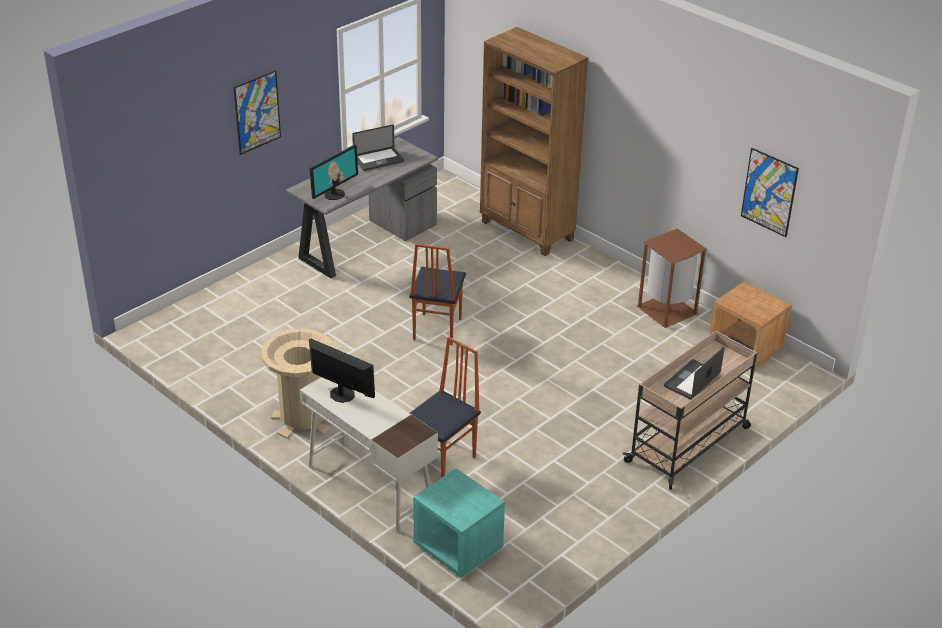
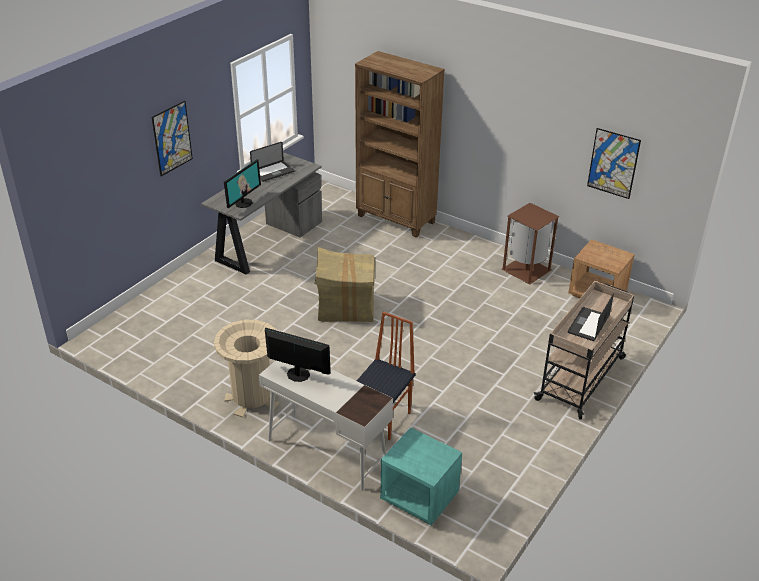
camera: 10 degrees left, 0 degrees up
(436, 329) = (345, 307): chair -> cardboard box

